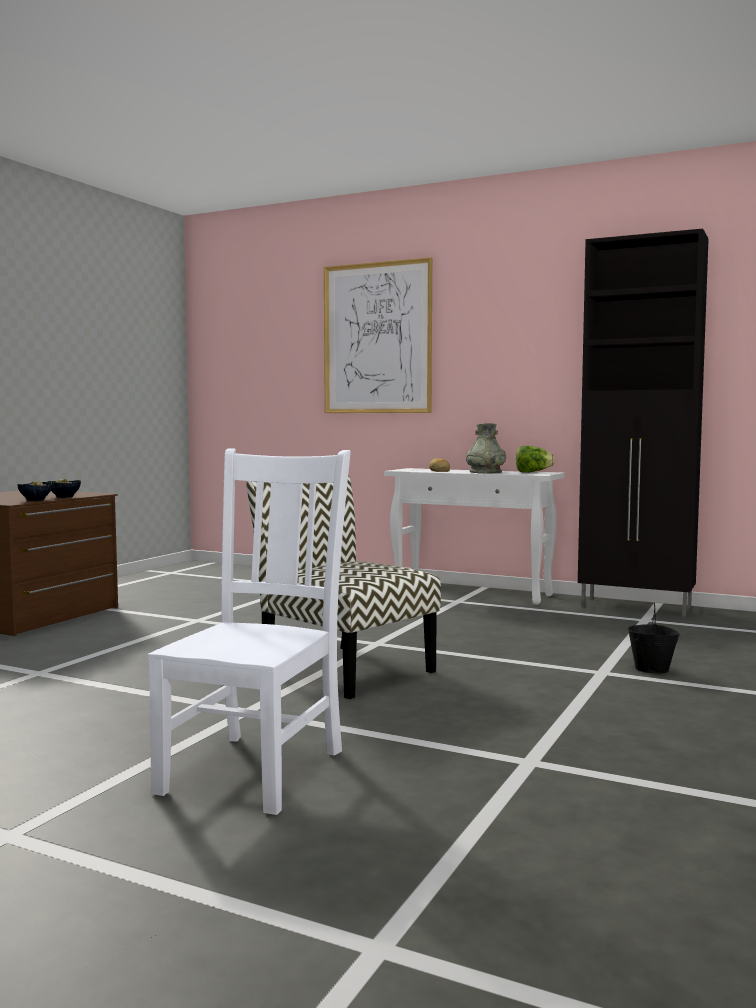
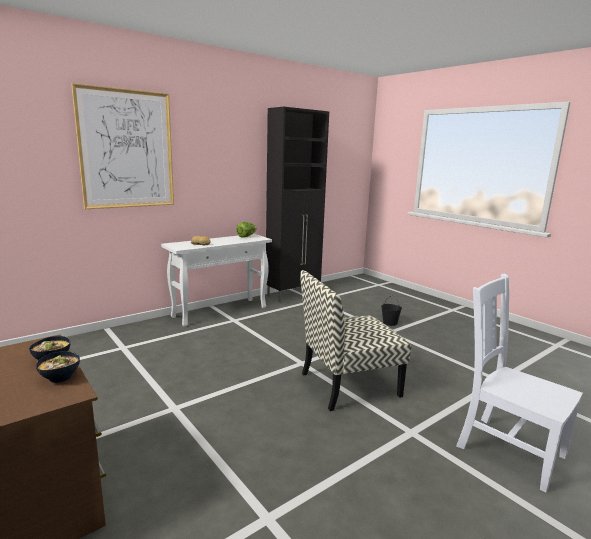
camera: 65 degrees left, 10 degrees up
(485, 472) = (230, 241): grey vase -> none

